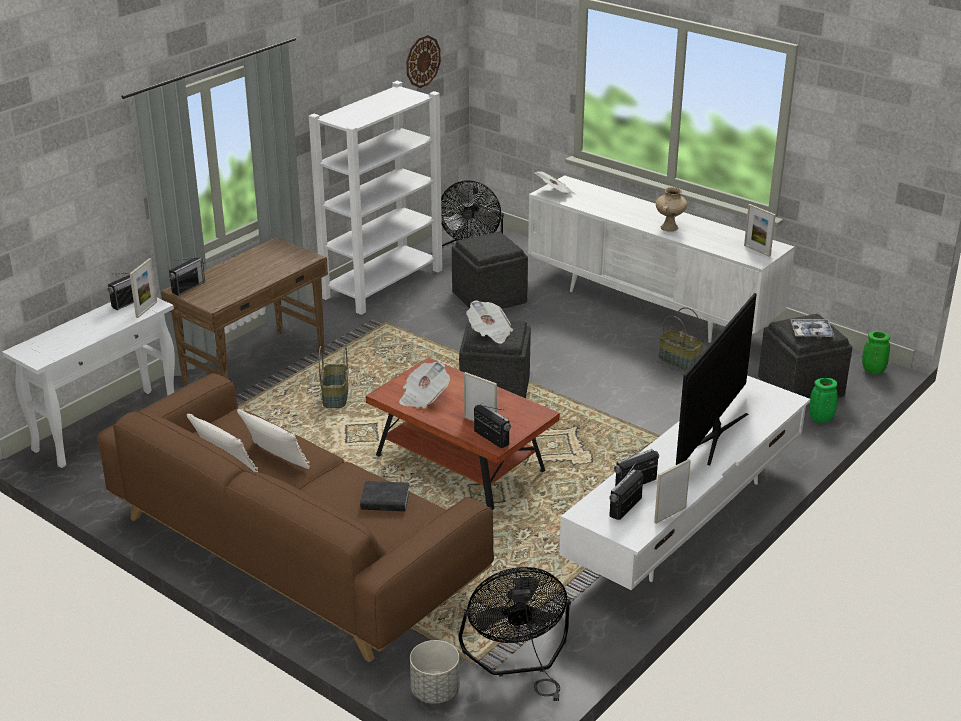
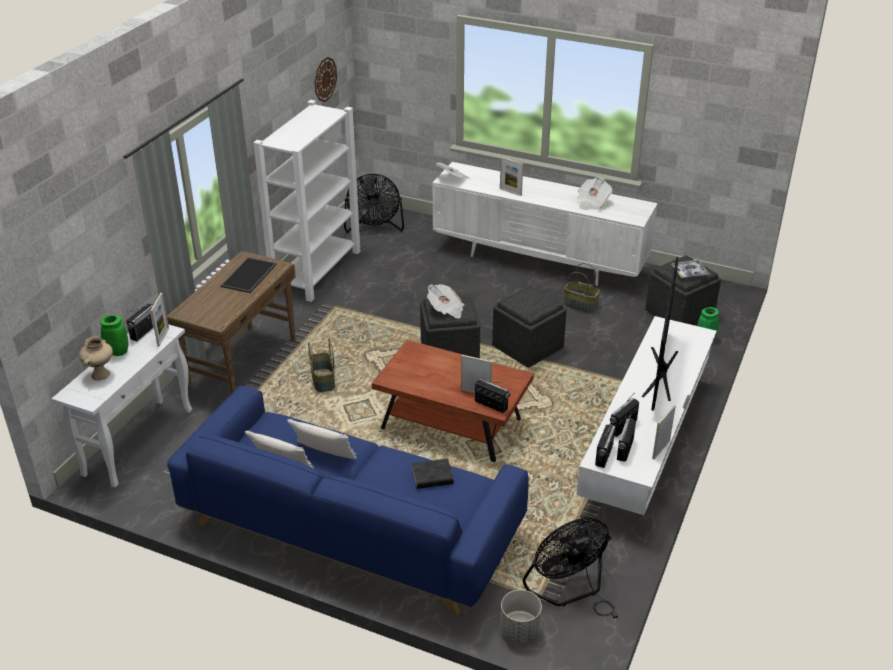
camera: 15 degrees left, 5 degrees up
(188, 287) = (189, 309): radio -> radio (604, 455)
(271, 263) = (249, 276): none -> tray
(293, 550) = (350, 527): brown sofa -> blue sofa
(423, 397) = (419, 377): newspaper -> newspaper (592, 203)
(489, 297) = (409, 270): grey ottoman -> grey ottoman (527, 346)
(669, 228) = (557, 199): beige vase -> beige vase (101, 375)
(757, 250) = (632, 210): picture frame -> picture frame (510, 192)
(872, 371) = (725, 292): green vase -> green vase (117, 352)

